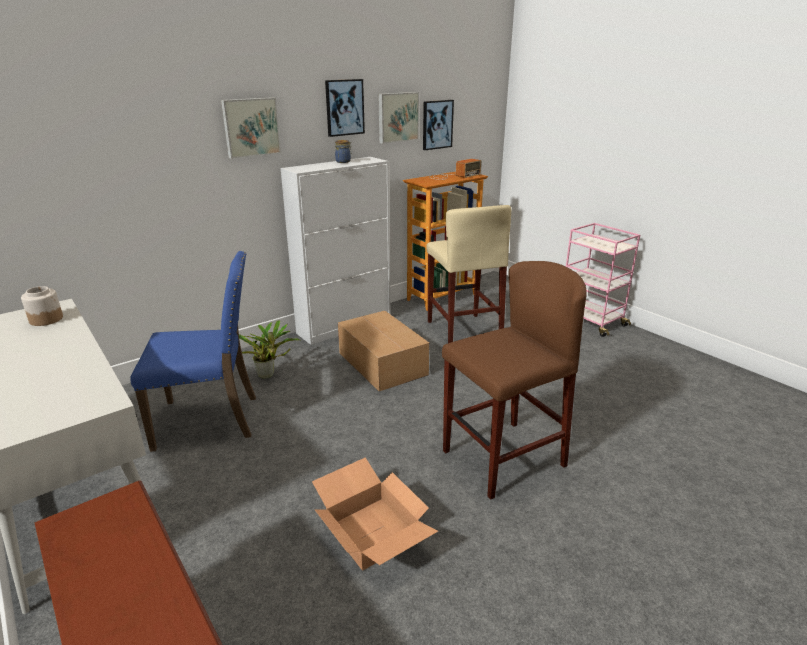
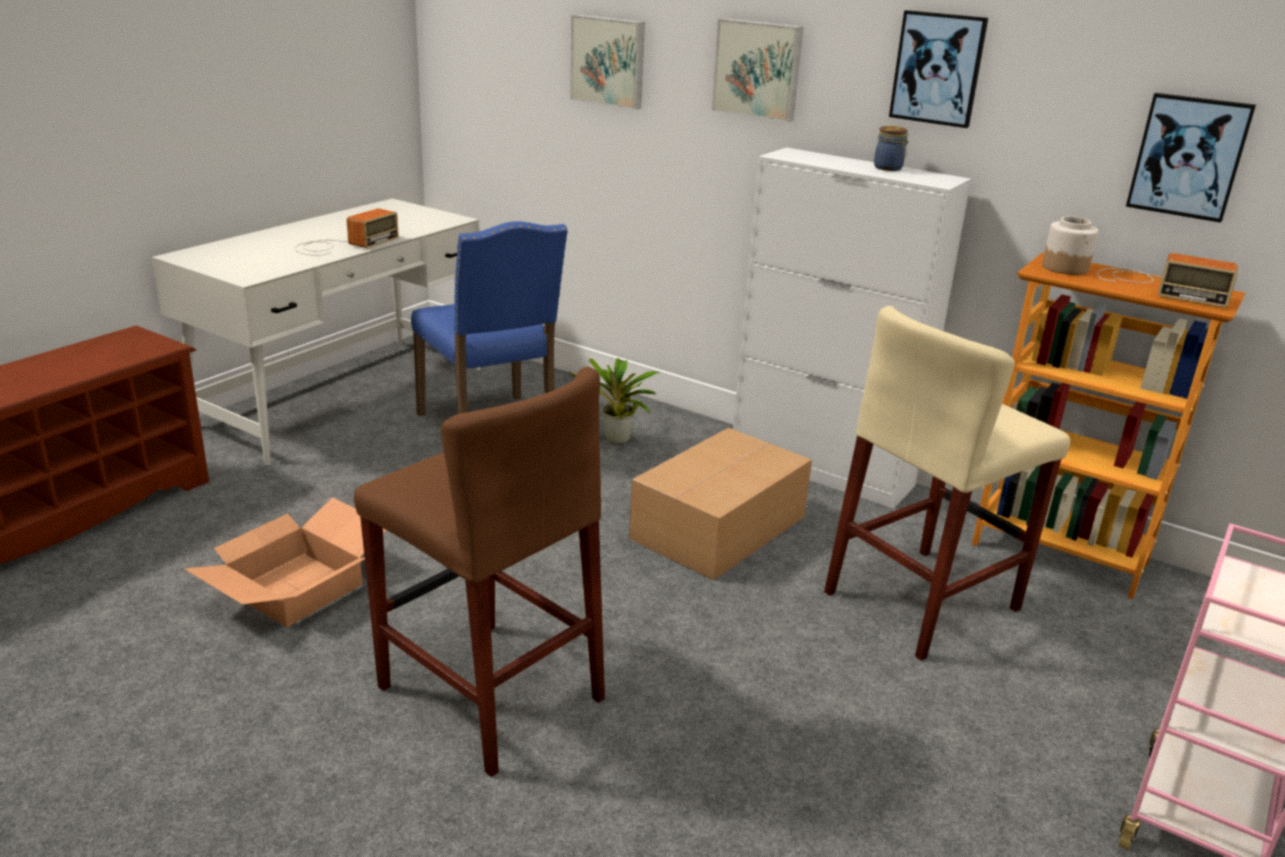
camera: 70 degrees right, 0 degrees up
(46, 319) = (420, 222): jar -> jar (1065, 268)
(65, 354) = (343, 245): none -> radio
(397, 117) = (1067, 113): picture -> picture (609, 61)

